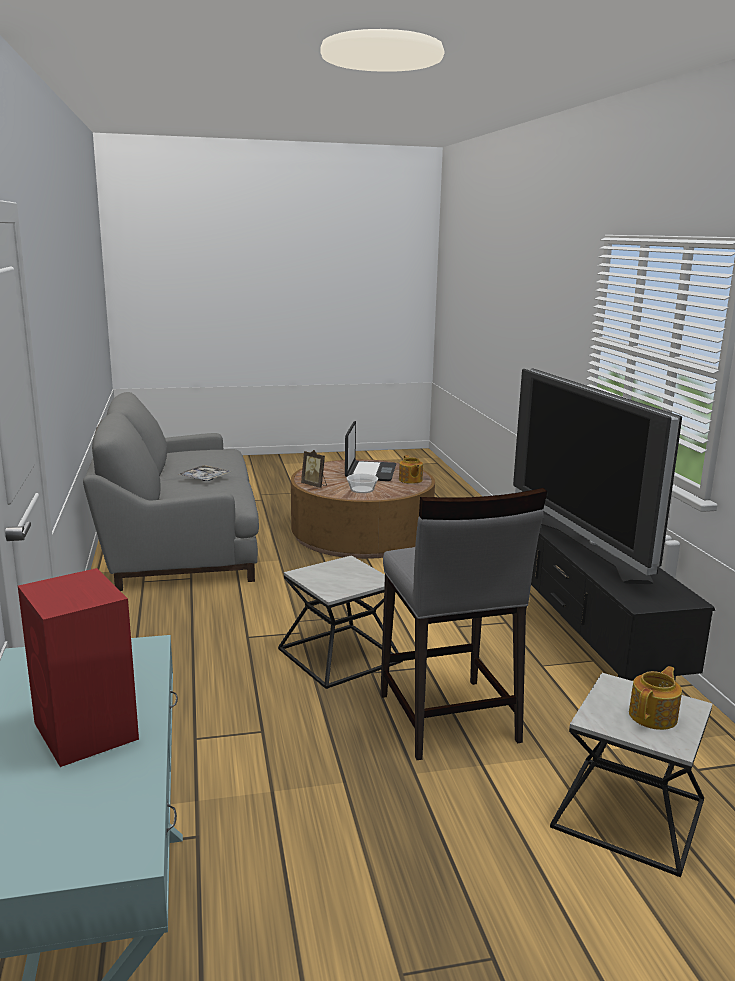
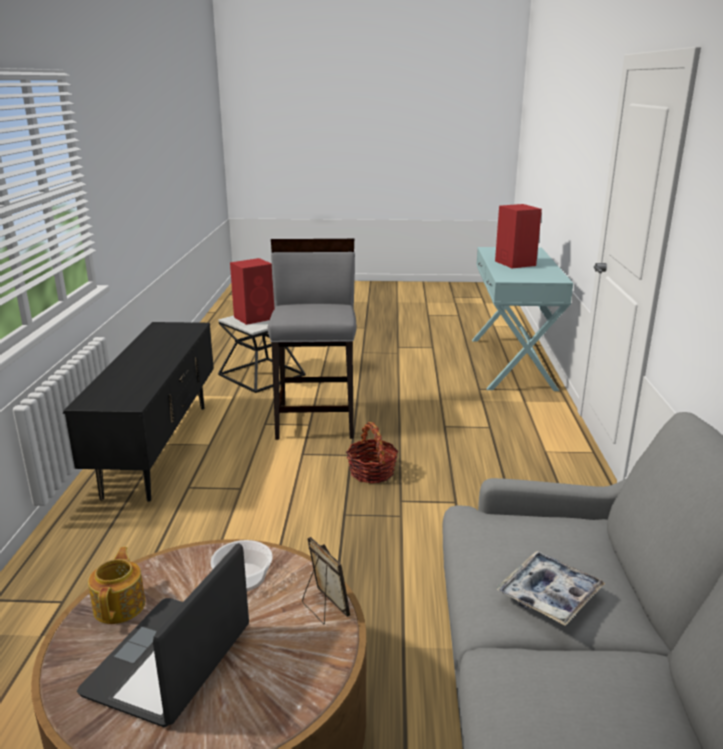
camera: 165 degrees left, 5 degrees up
(339, 655) = (372, 472): side table -> basket
(587, 547) = (151, 363): television -> none
(654, 716) = (255, 317): teapot -> red speaker

